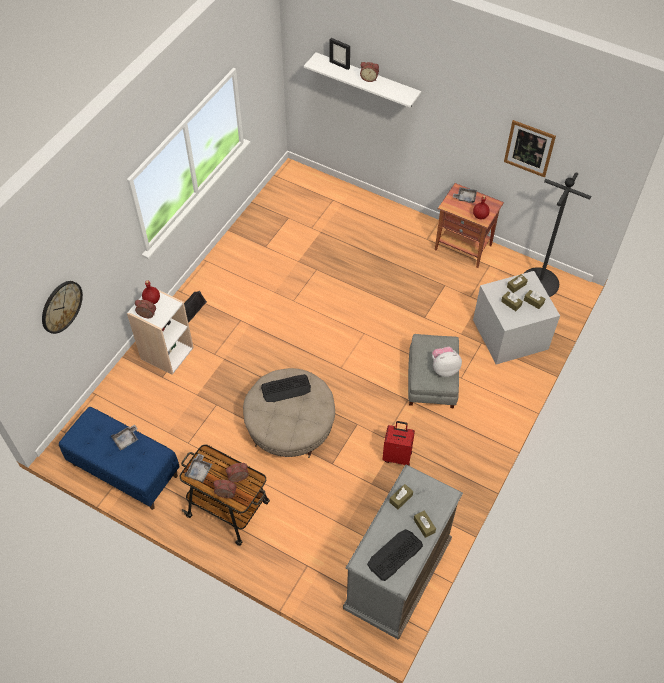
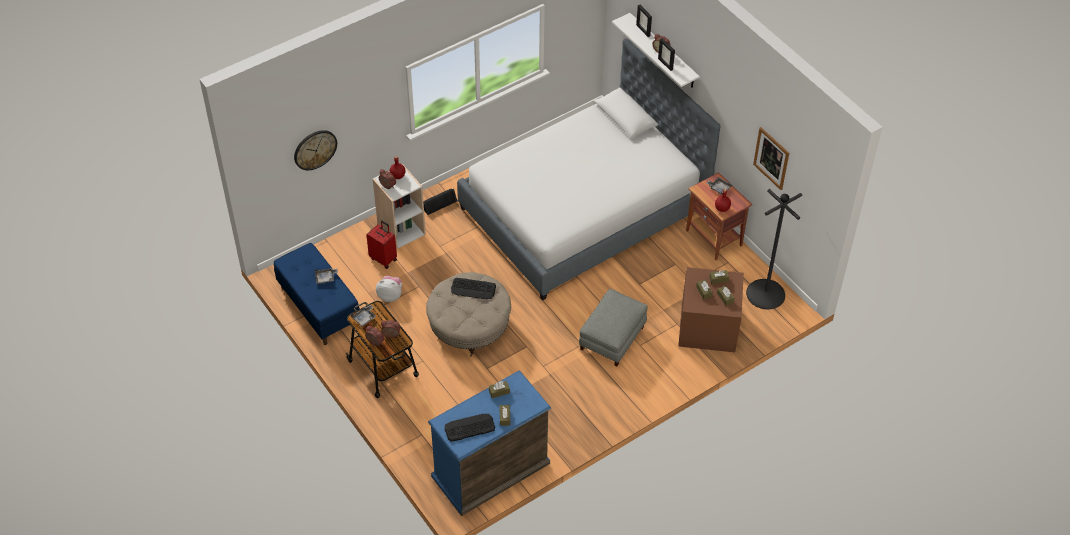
camera: 25 degrees right, 5 degrees down
(331, 264) = (584, 209): none -> bed
(382, 90) = (665, 64): none -> picture frame
(397, 456) = (545, 384): red suitcase -> red suitcase (384, 259)
(398, 574) = (490, 470): grey dresser -> blue dresser
(444, 368) = (617, 324): plush toy -> plush toy (390, 295)
(511, 335) = (709, 327): grey storage box -> brown storage box

